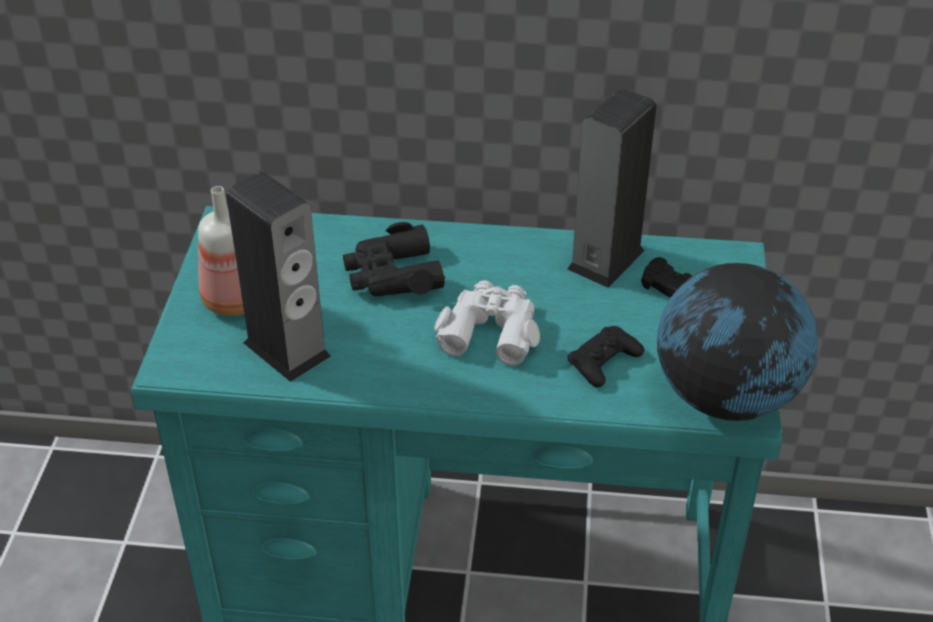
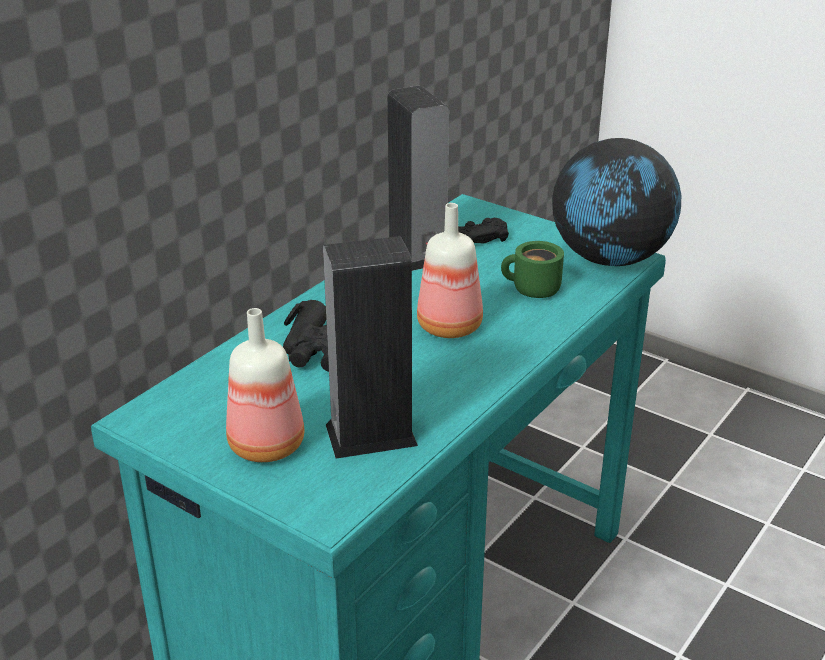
camera: 60 degrees left, 10 degrees down
(490, 330) = (449, 325): white binoculars -> bottle
(604, 361) = (532, 290): black game controller -> green mug

